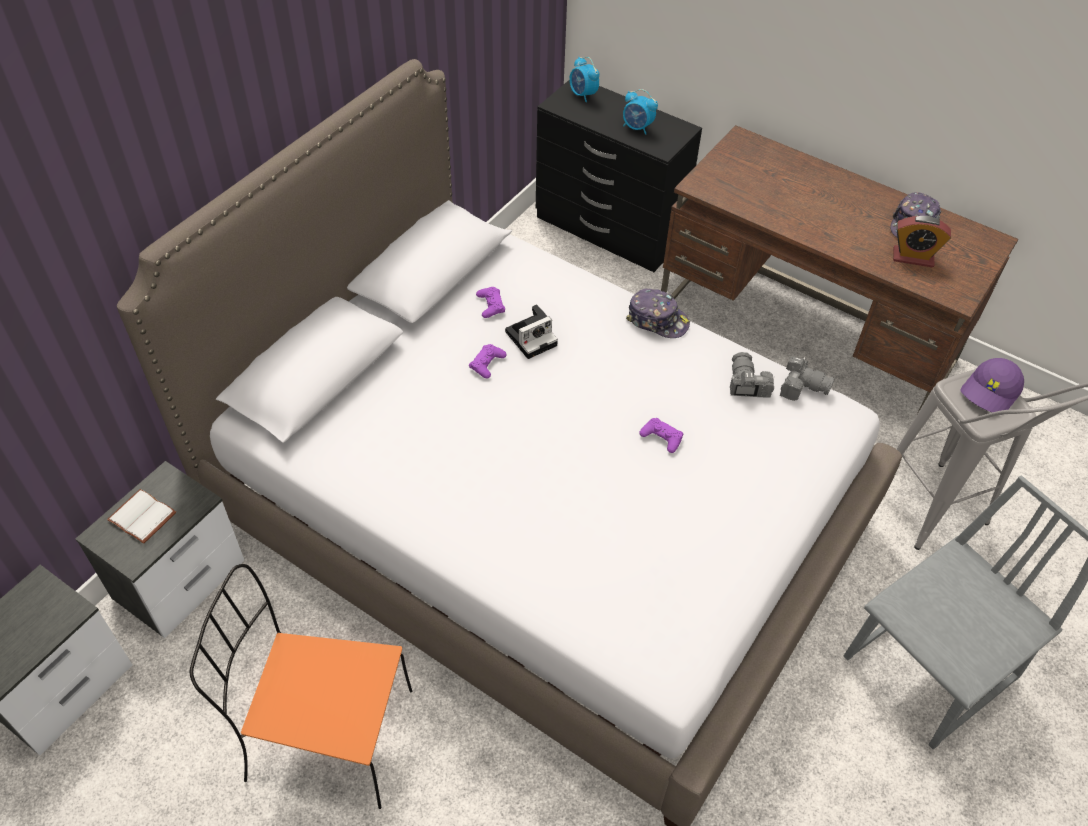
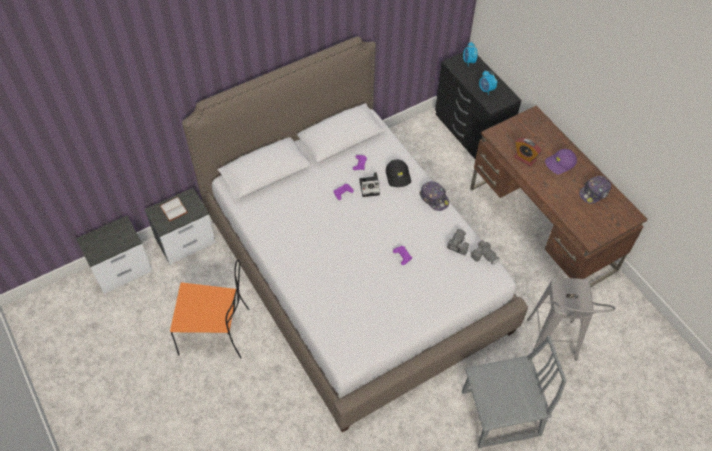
camera: 25 degrees right, 5 degrees up
(325, 735) = (216, 331): orange chair -> orange chair turned 150 degrees clockwise
(573, 304) = (398, 176): none -> black cap
(913, 257) = (581, 210): alarm clock -> alarm clock (524, 158)
(991, 392) = (577, 293): purple cap -> purple cap (560, 164)

